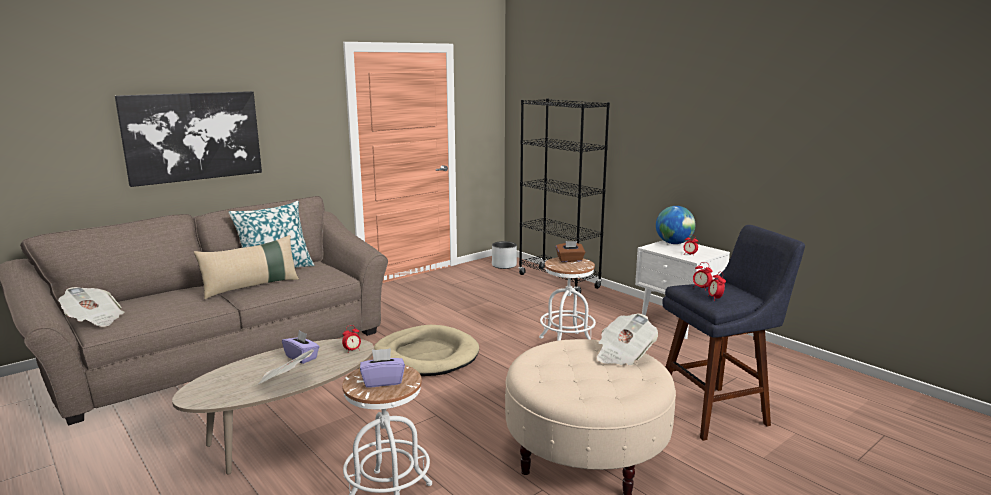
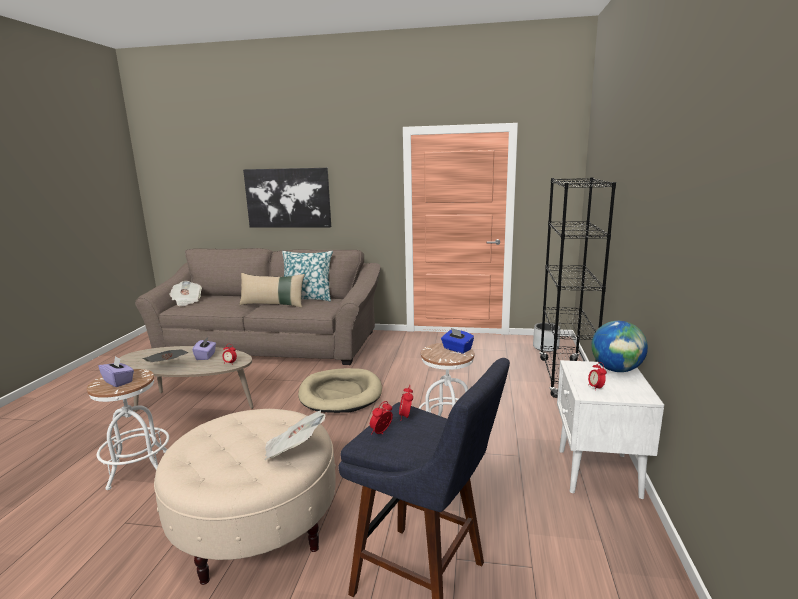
camera: 50 degrees right, 0 degrees up
(570, 260) = (457, 349): brown tissue box -> blue tissue box

